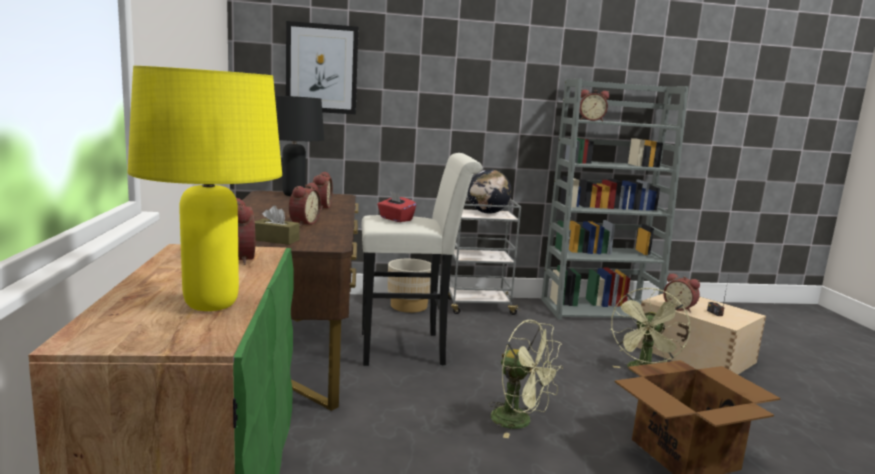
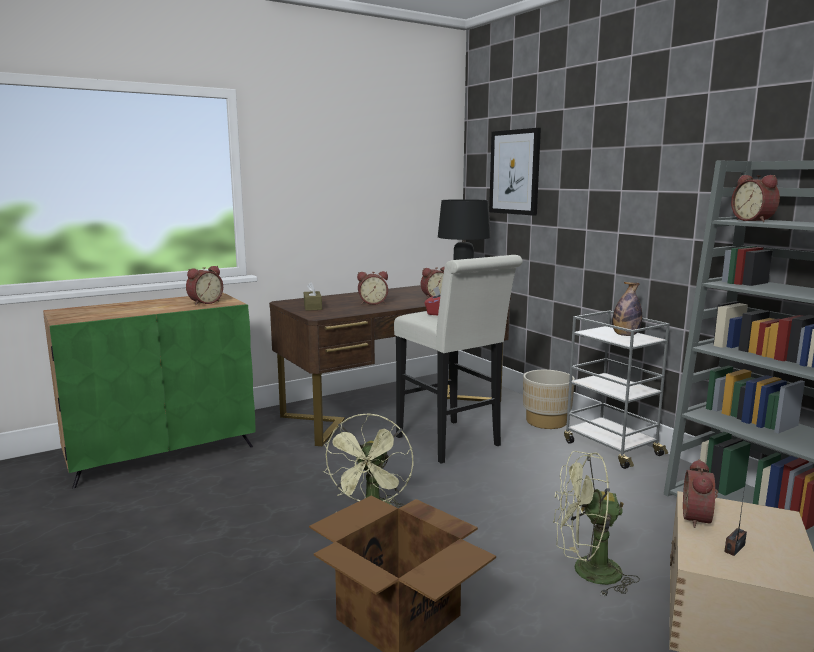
camera: 65 degrees right, 0 degrees up
(210, 305) = (117, 312): yellow table lamp -> none
(487, 213) = (625, 335): globe -> bottle

